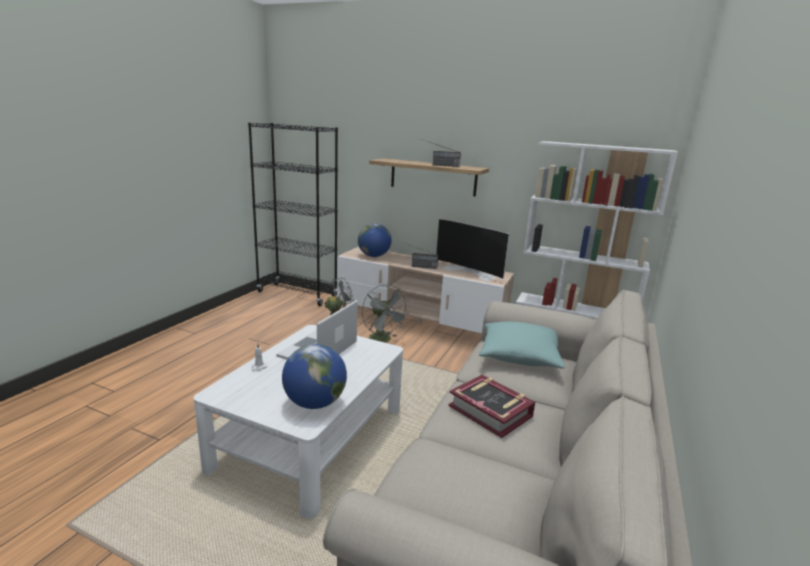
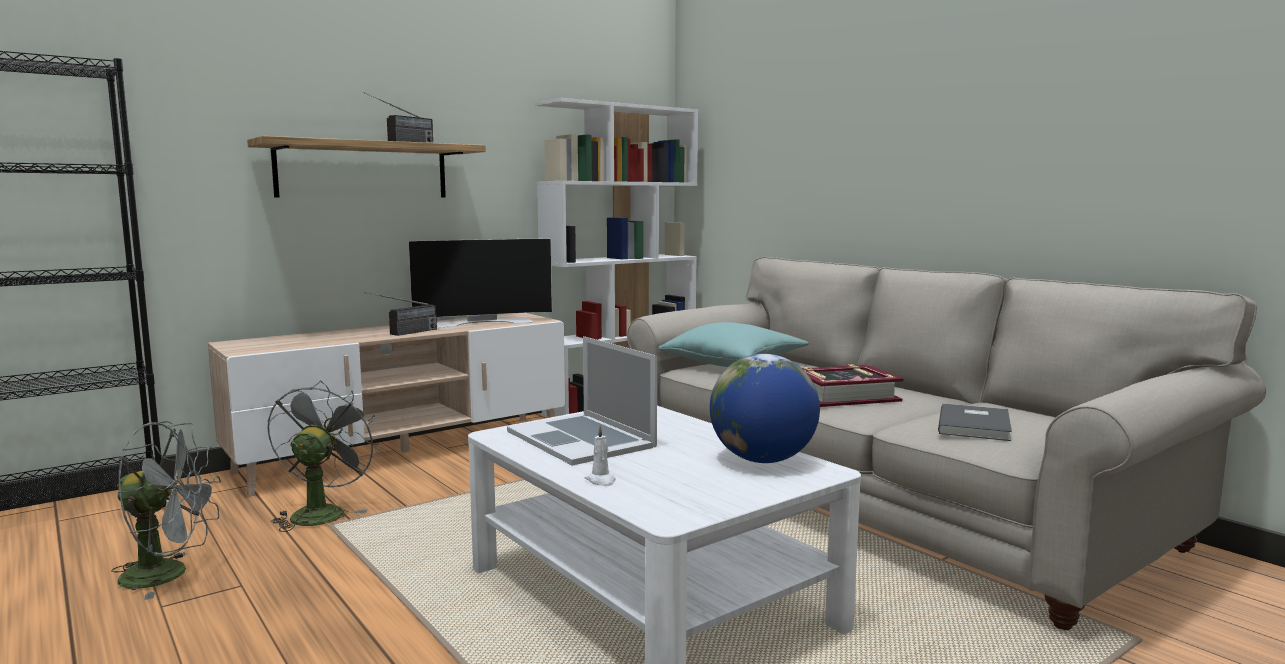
camera: 60 degrees left, 10 degrees down
(374, 256) = (293, 342): globe -> none
(383, 340) = (415, 485): grey fan -> grey fan (169, 574)
(447, 478) = (976, 425): none -> grey book

